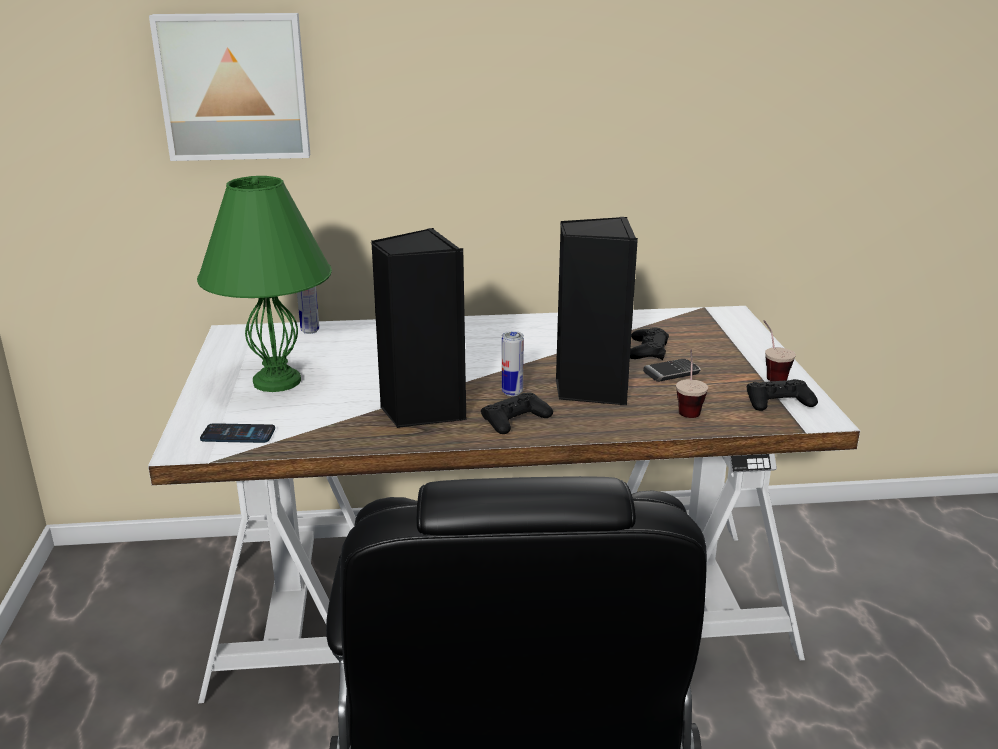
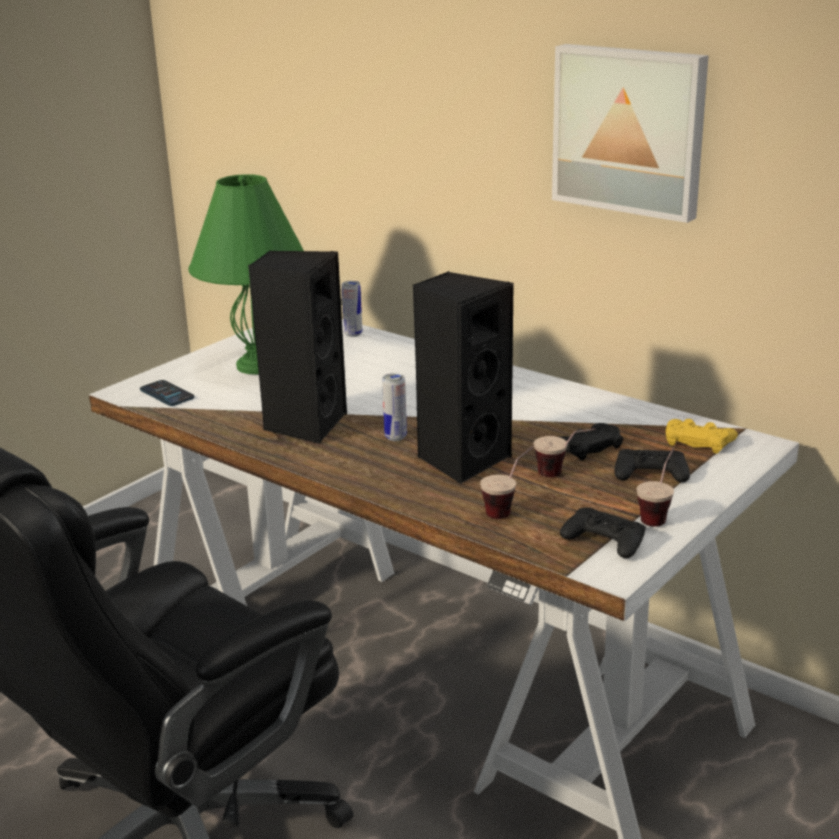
camera: 45 degrees right, 0 degrees up
(234, 86) = (328, 90): picture -> picture (630, 130)
(515, 420) = (352, 459): black game controller -> black game controller (650, 473)
(671, 373) = (563, 475): phone -> cup
(698, 323) = (698, 441): none -> yellow game controller

